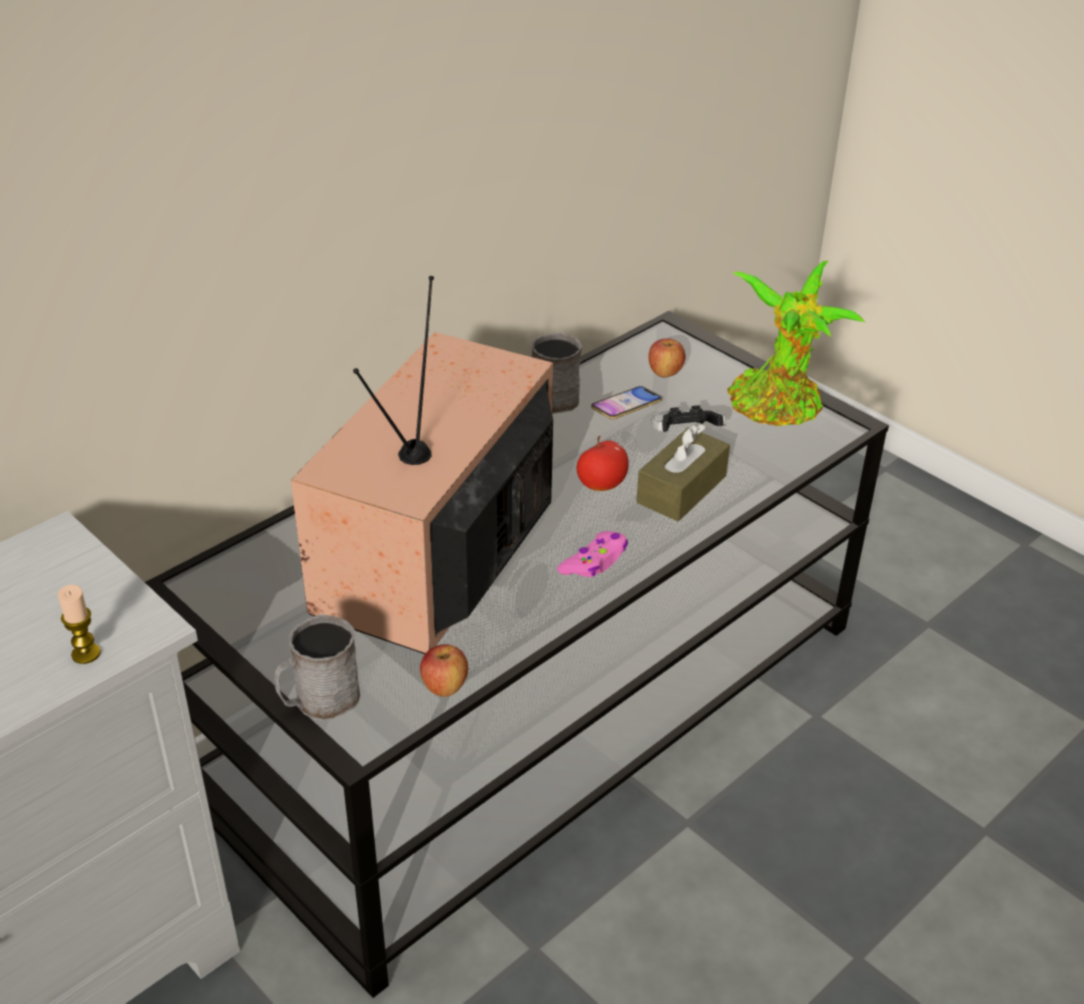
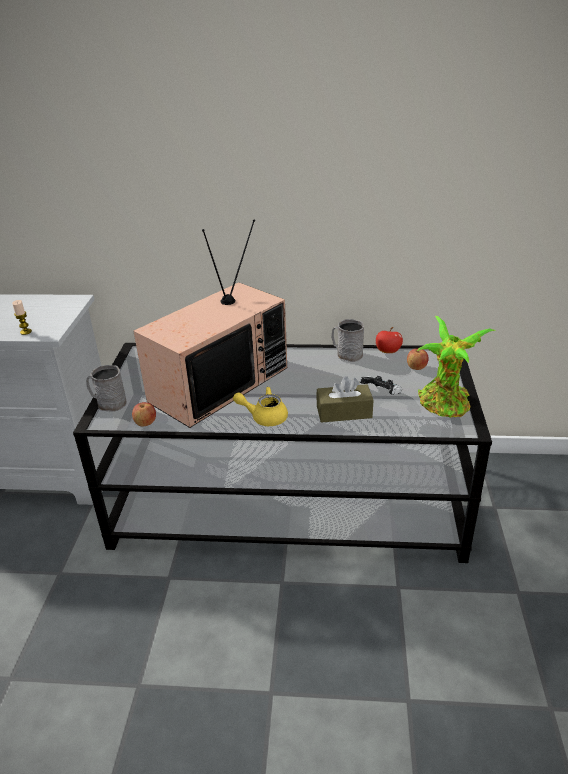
camera: 50 degrees right, 5 degrees down
(439, 554) = (219, 383): television -> television turned 150 degrees clockwise
(595, 562) = (264, 417): pink game controller -> yellow teapot
(601, 485) = (315, 393): apple -> apple (388, 351)
(626, 407) = (376, 372): phone -> none

